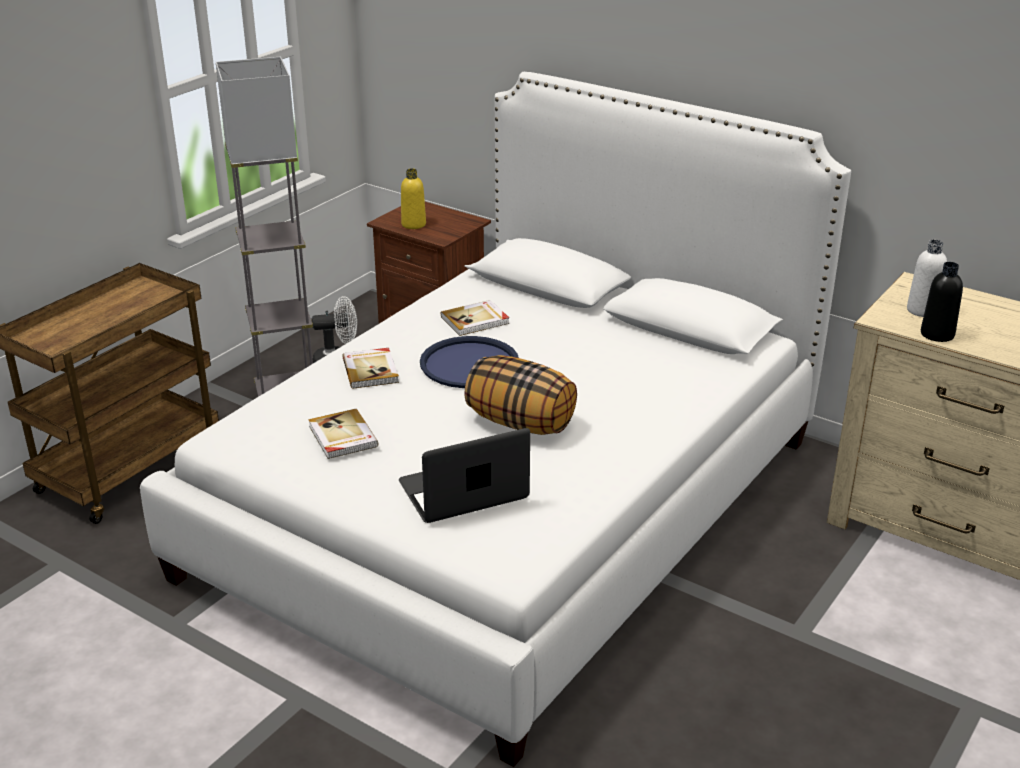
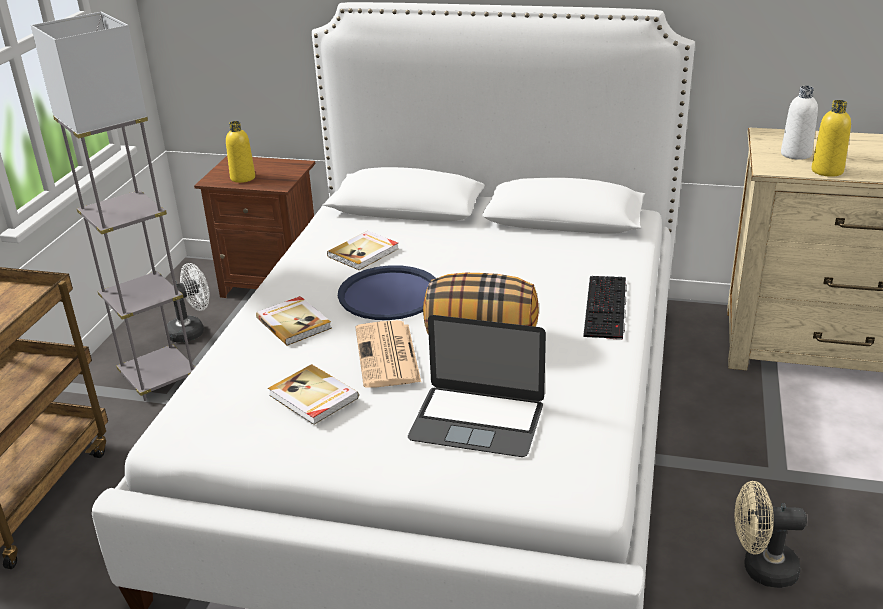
camera: 20 degrees left, 0 degrees up
(428, 418) = (388, 356): none -> newspaper
(463, 491) = (477, 421): laptop -> laptop turned 120 degrees counterclockwise
(658, 423) = (607, 308): none -> keyboard
(715, 708) = (761, 568): none -> beige fan
(937, 334) = (827, 171): black bottle -> yellow bottle

